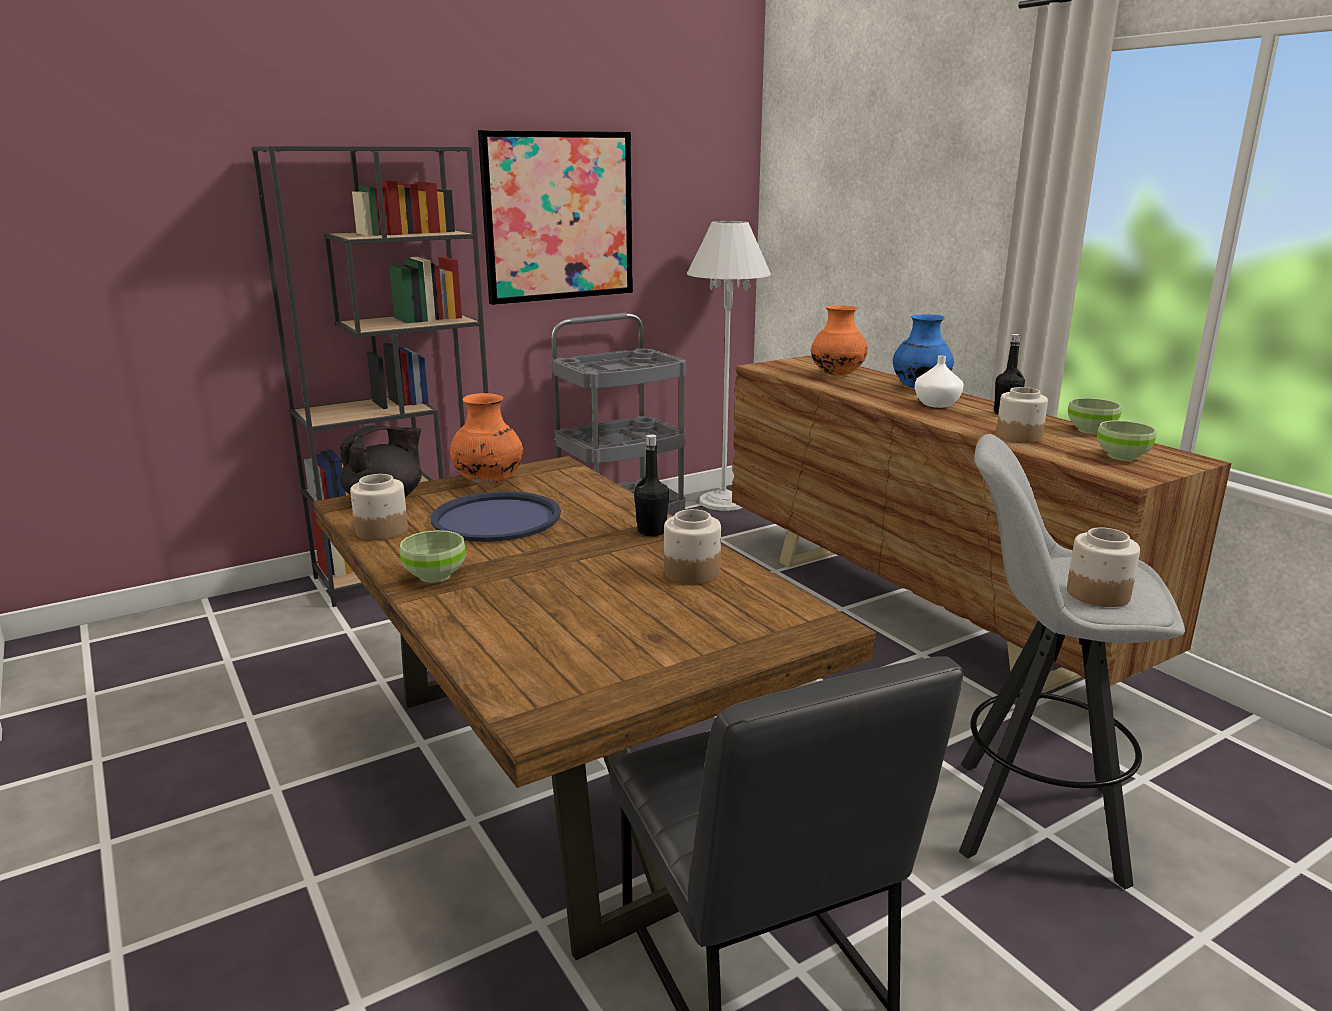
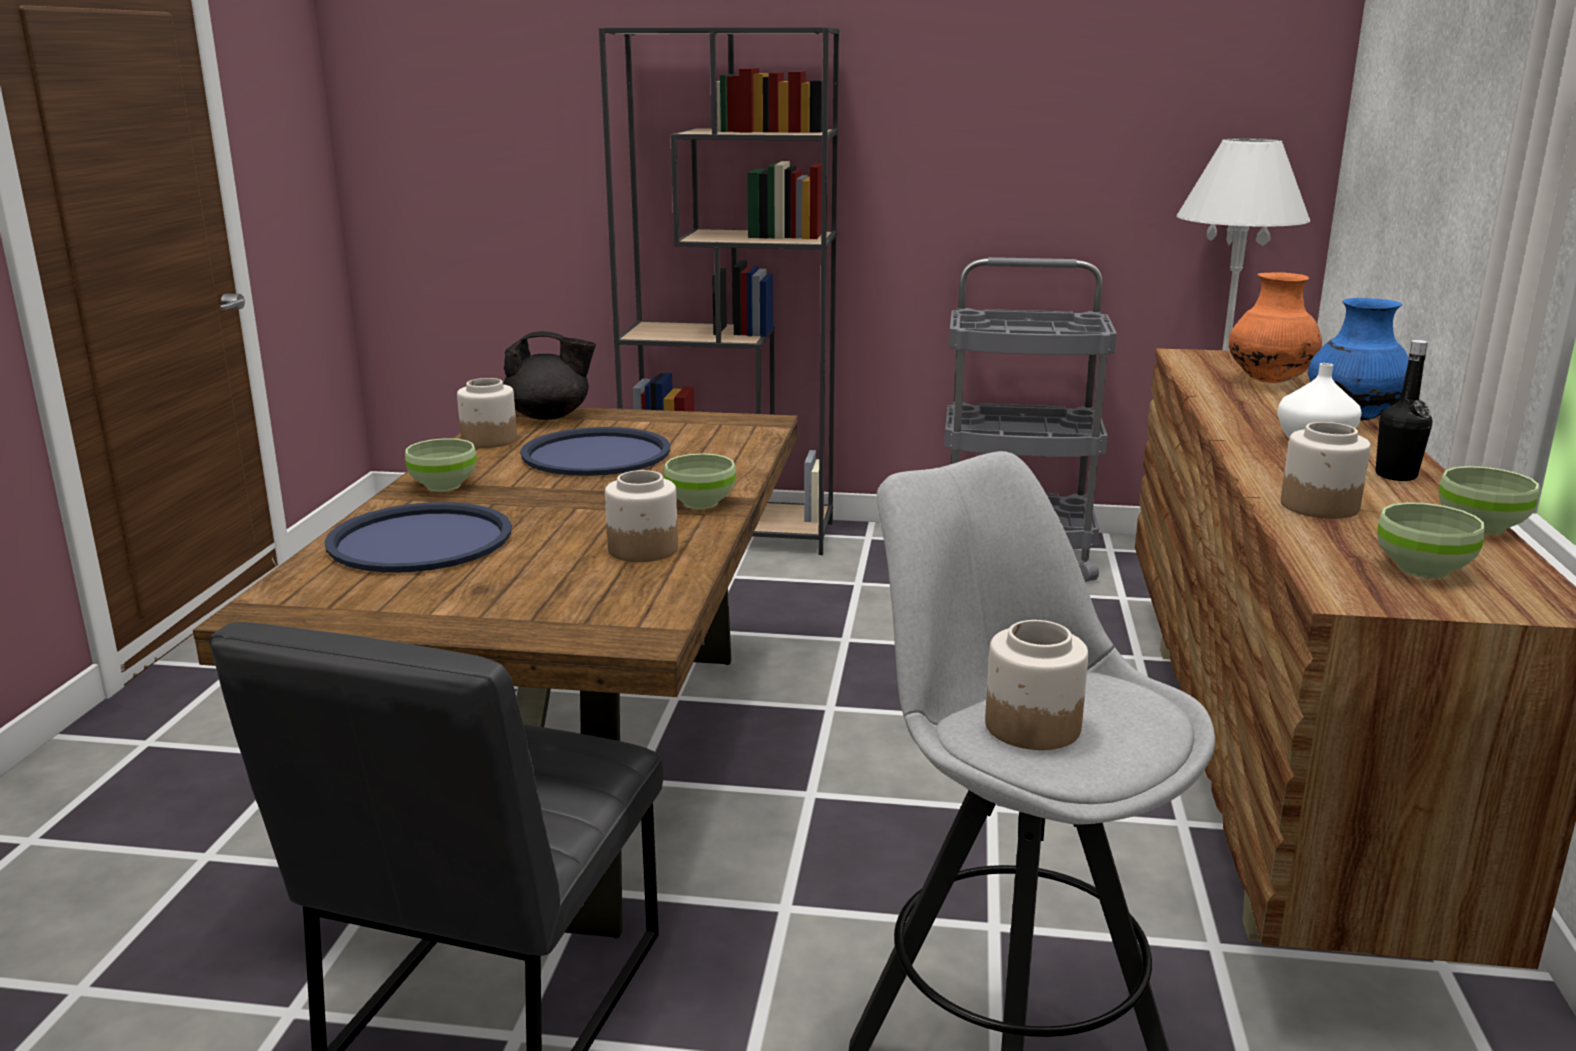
camera: 40 degrees right, 0 degrees up
(488, 482) = (665, 422): orange vase -> none
(523, 620) = (420, 540): none -> blue tray
(558, 216) = (995, 121): picture -> none
(651, 531) = (699, 503): black bottle -> green bowl

